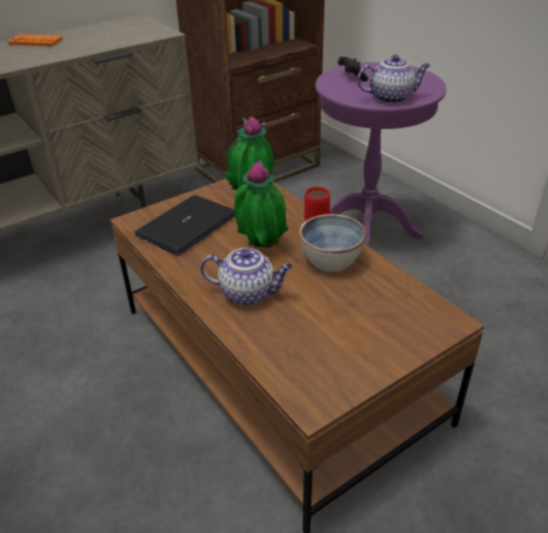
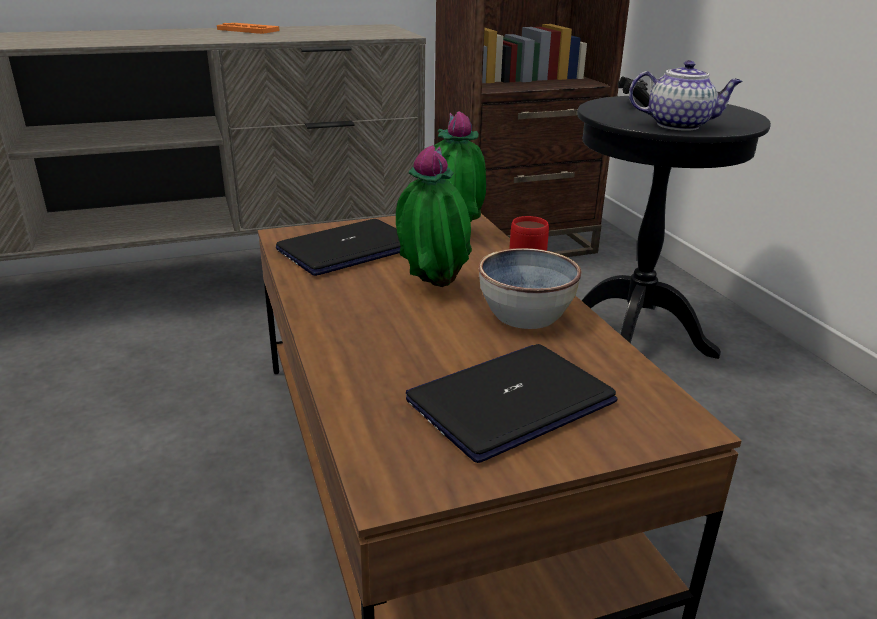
camera: 15 degrees right, 10 degrees down
(248, 293) = (382, 332): teapot -> none
(351, 329) = (510, 401): none -> laptop
(366, 232) = (634, 337): purple side table -> black side table

